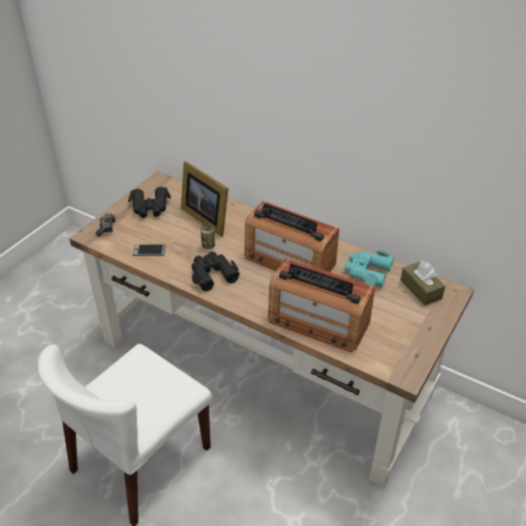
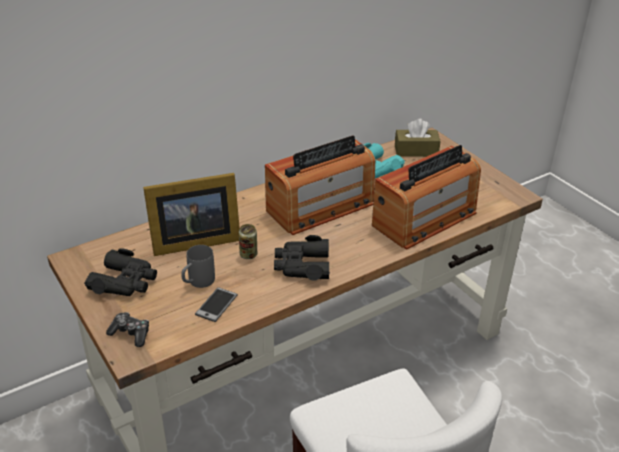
camera: 65 degrees left, 5 degrees down
(166, 235) = (197, 283): none -> grey mug

